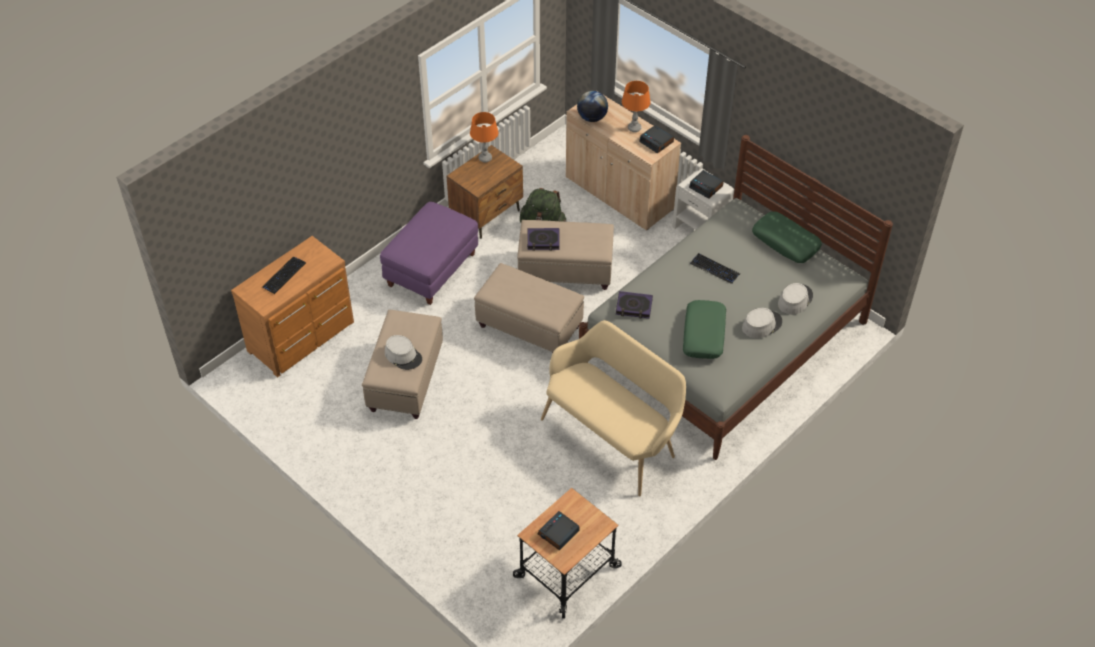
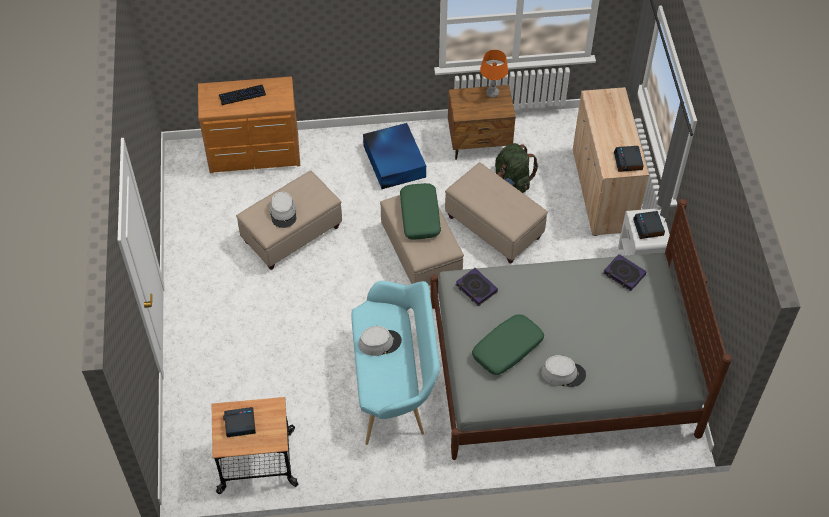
camera: 40 degrees right, 5 degrees up
(431, 269) = (394, 160): purple ottoman -> blue storage box
(543, 241) = (476, 190): book -> book (624, 274)
(592, 118) = (596, 108): globe -> none
(613, 436) = (395, 384): beige bench -> turquoise bench
(634, 128) = (622, 138): orange table lamp -> none
(715, 269) = (575, 301): keyboard -> none
(786, 242) = (661, 318): green pillow -> green pillow (420, 216)
(795, 300) = (614, 372): grey hat -> grey hat (379, 342)

